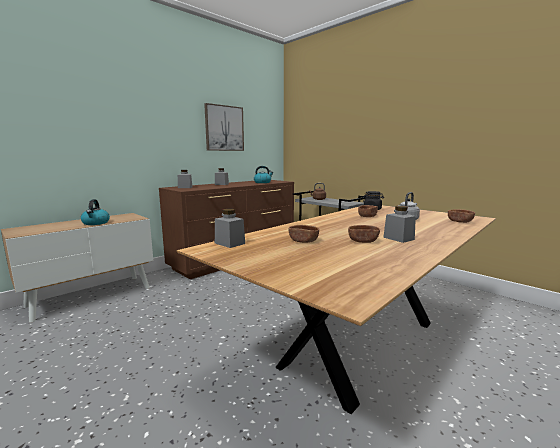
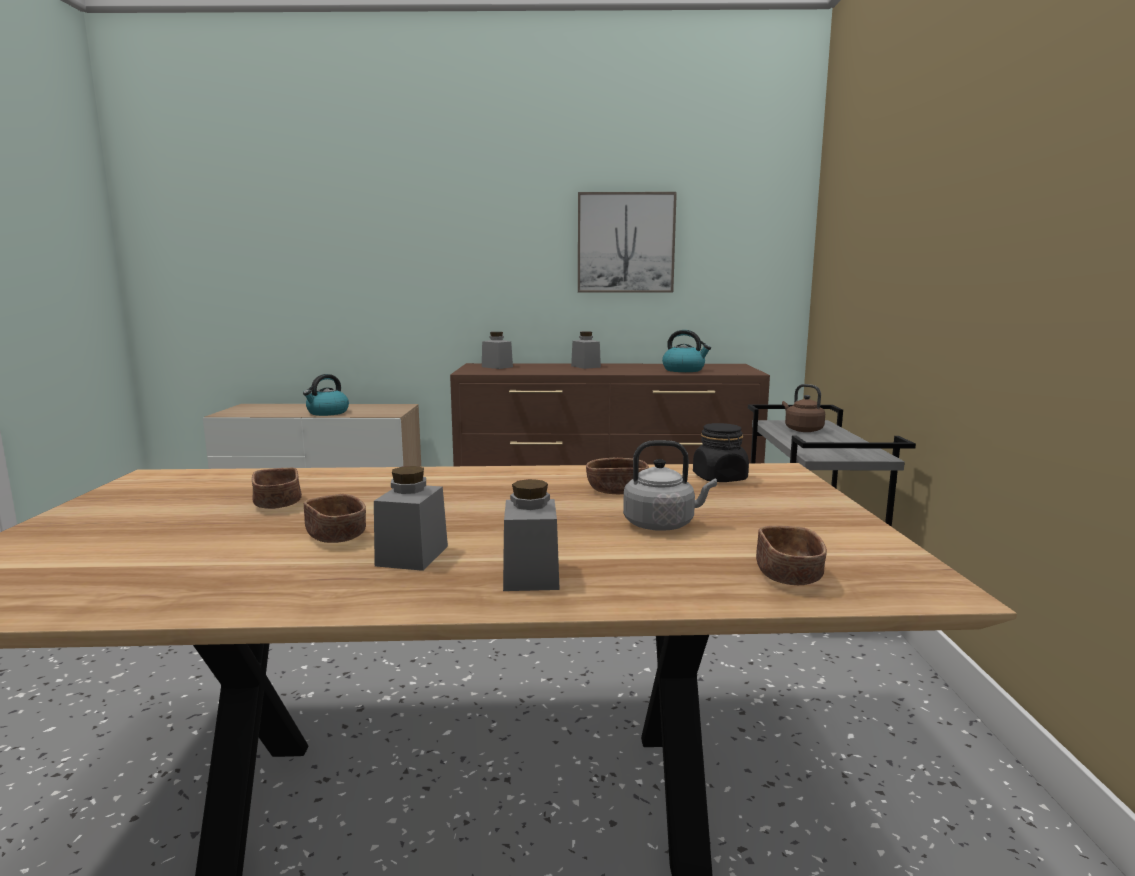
camera: 45 degrees right, 0 degrees up
(229, 243) = (204, 477): grey jar -> grey jar (531, 575)

